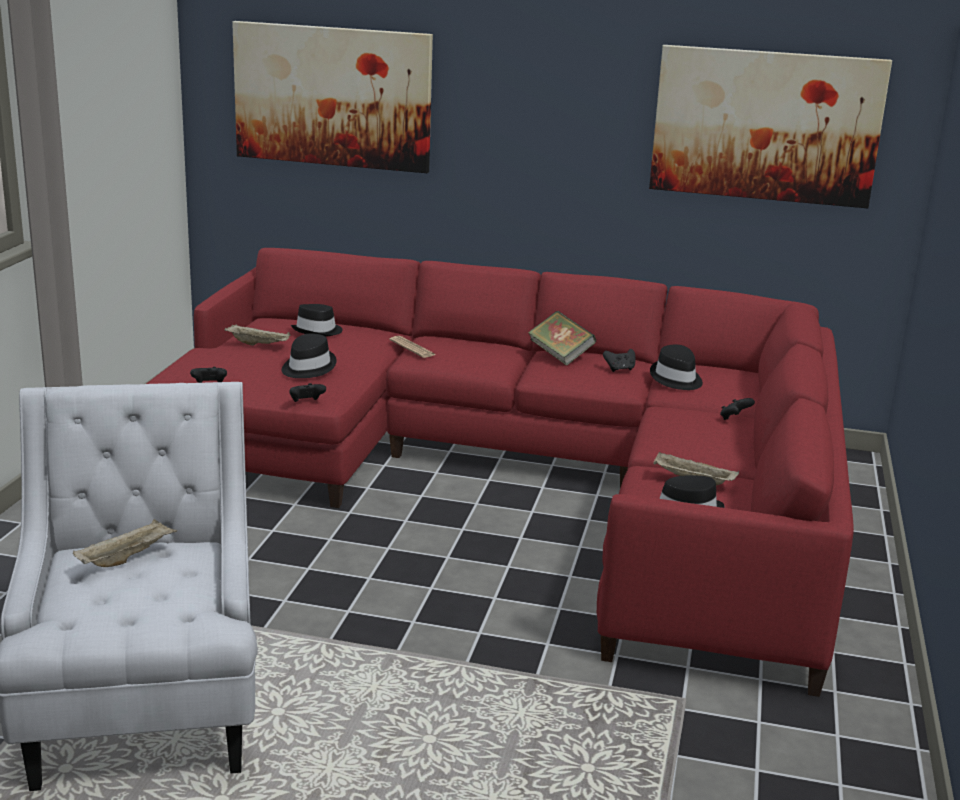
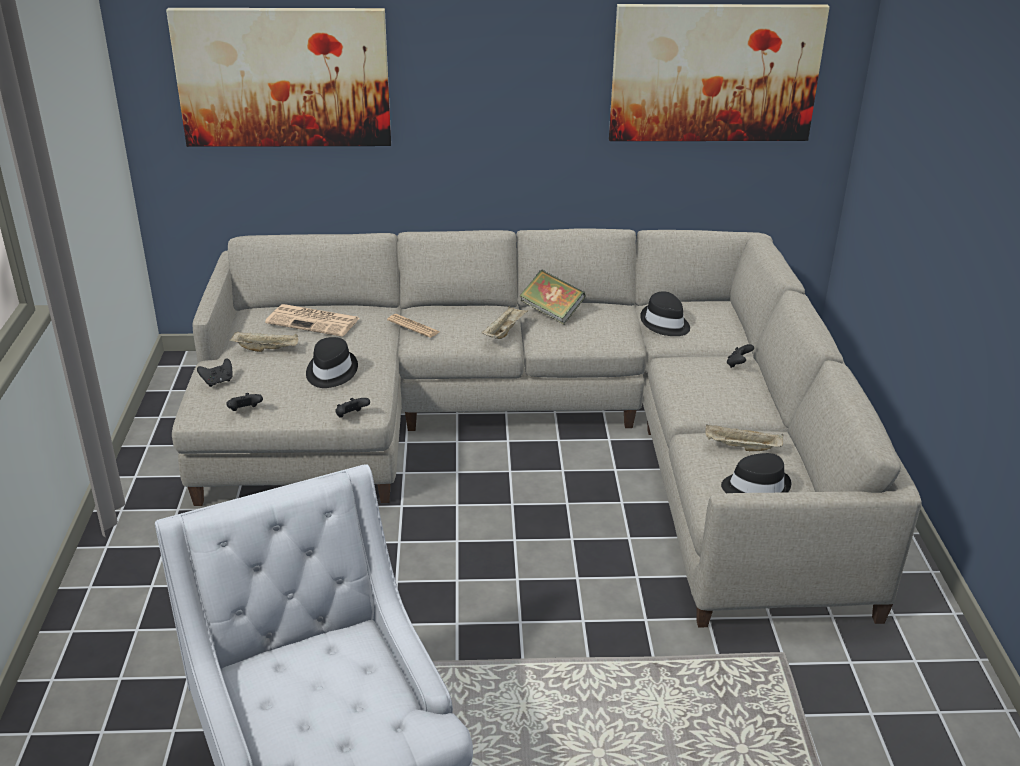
camera: 15 degrees left, 10 degrees up
(127, 557) = (303, 666): beige tray -> beige tray (504, 331)
(318, 331) = (314, 321): black hat -> newspaper
(525, 479) = (539, 434): red sofa -> beige sofa
(619, 369) = (612, 321): black game controller -> black game controller (218, 382)

